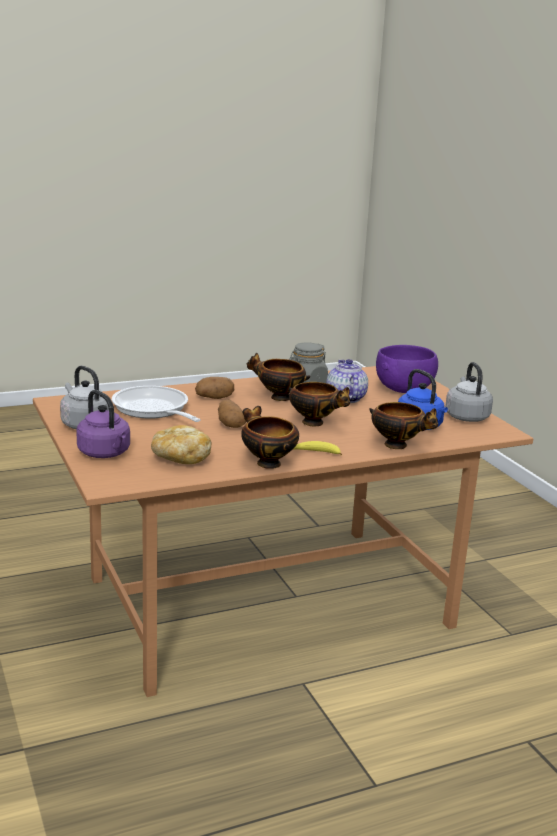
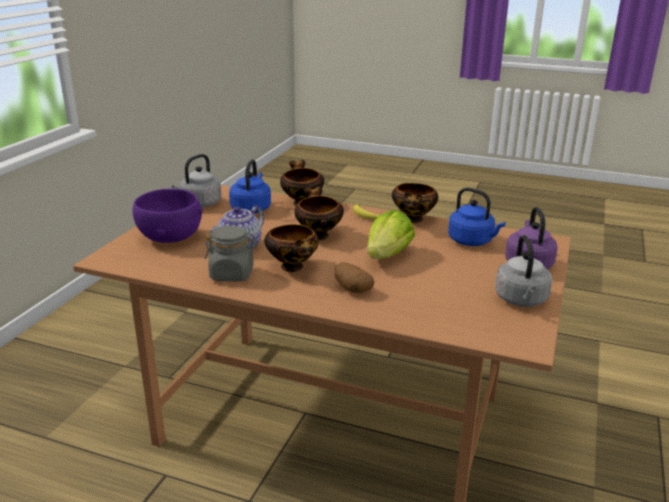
camera: 135 degrees left, 5 degrees up
(153, 410) = (434, 294): frying pan -> none
(180, 459) = (472, 241): bread -> blue kettle
(230, 425) = (388, 256): potato -> lettuce

